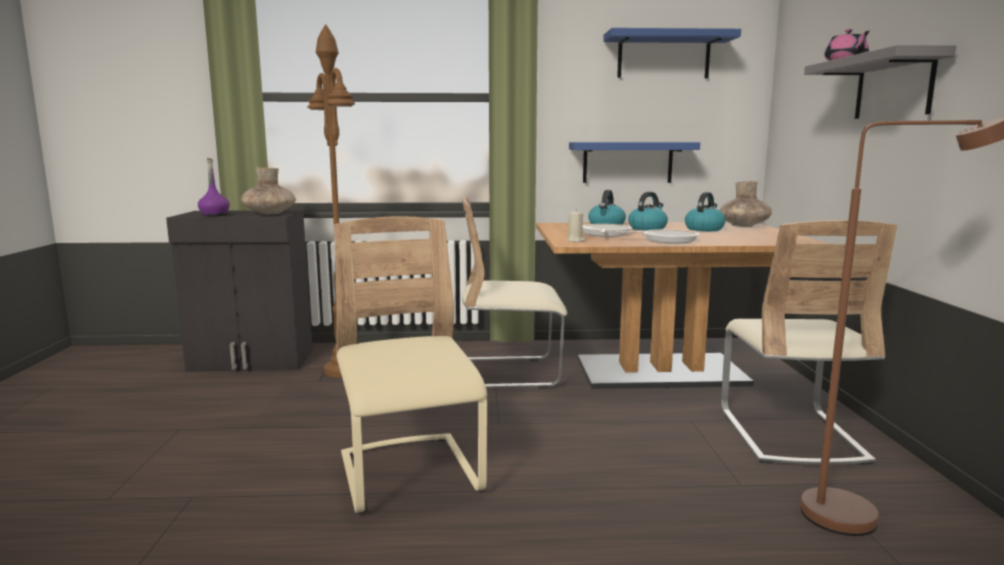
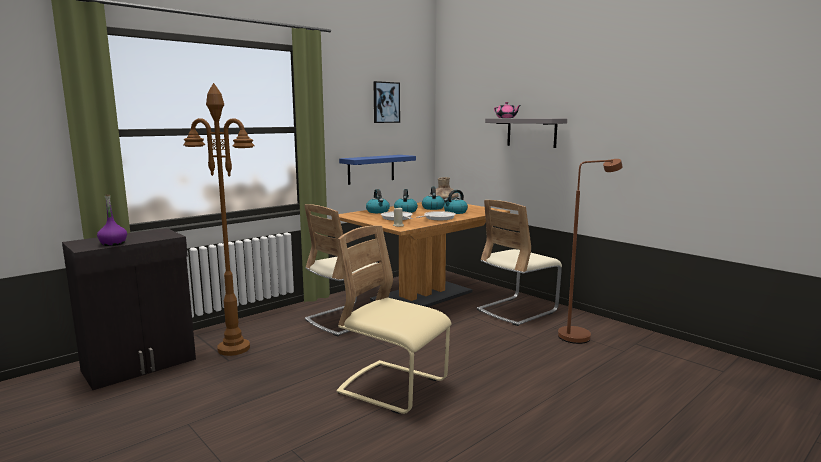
camera: 40 degrees left, 0 degrees up
(269, 213) = (157, 235): brown vase -> none
(663, 56) = (386, 102): blue shelf -> picture
(722, 237) = (455, 212): none -> kettle
(790, 435) = (517, 310): beige chair -> beige chair turned 90 degrees clockwise

